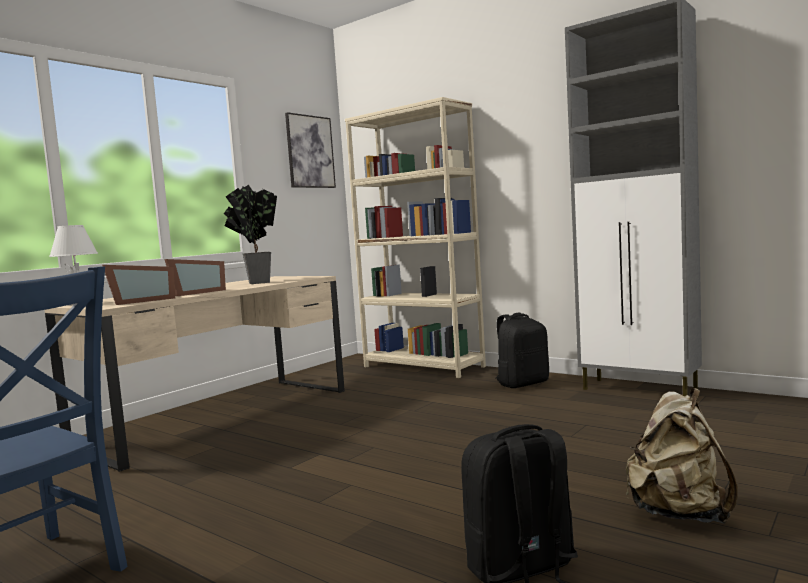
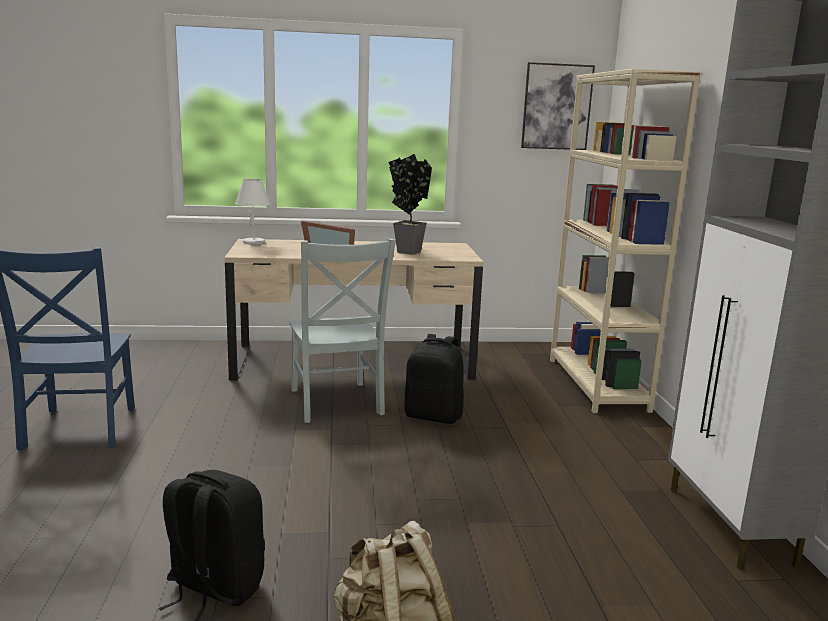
camera: 45 degrees right, 10 degrees up
(141, 301) = (273, 253): picture frame -> none
(278, 441) = (336, 404): none -> grey chair
(522, 383) = (631, 450): black backpack -> black backpack (434, 416)

